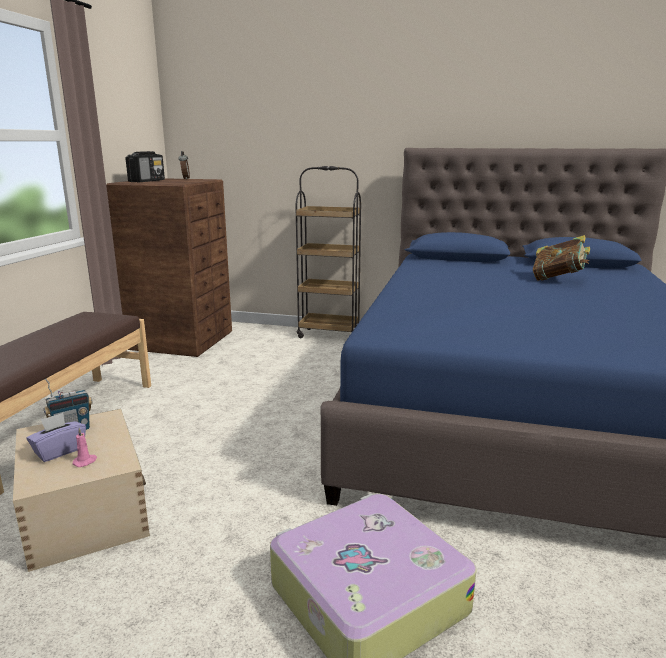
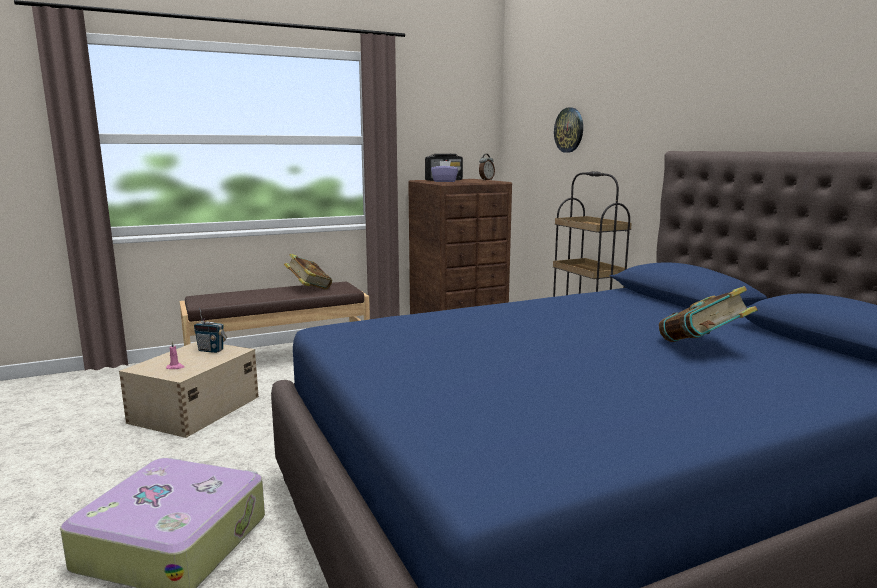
camera: 50 degrees right, 5 degrees down
(59, 451) = (182, 358): purple tissue box -> purple tissue box (444, 181)
(70, 328) = (309, 289): none -> book
(272, 128) = (569, 130): none -> wall clock

